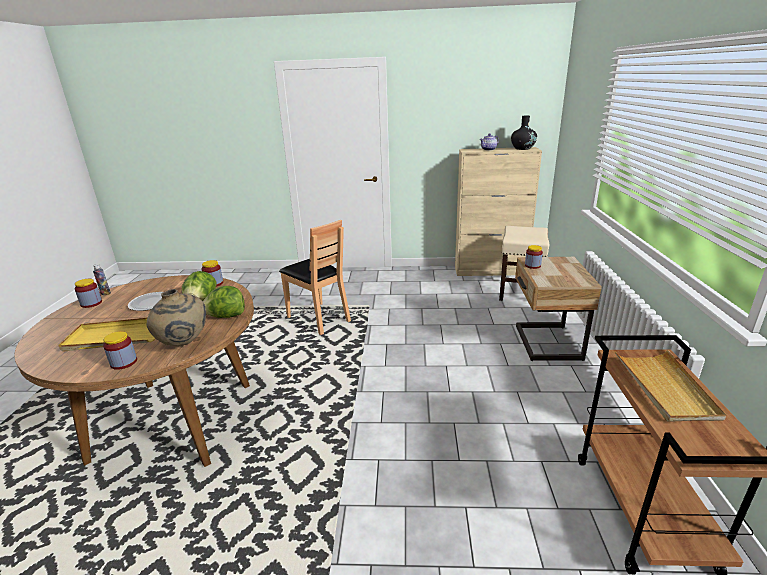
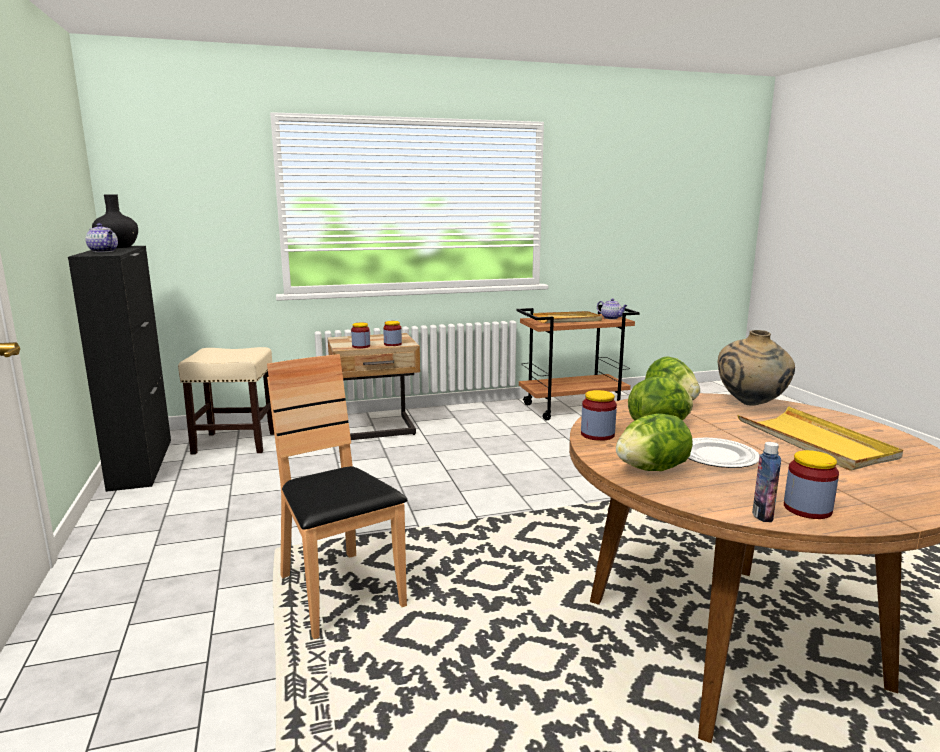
camera: 110 degrees left, 10 degrees down
(124, 362) = (828, 419): jar -> jar (392, 344)
(166, 285) = (652, 469): none -> lettuce
(319, 318) = (339, 592): brown chair -> brown chair turned 60 degrees counterclockwise
(491, 271) = (141, 463): beige cabinet -> black cabinet
(706, 446) = (611, 318): none -> teapot

